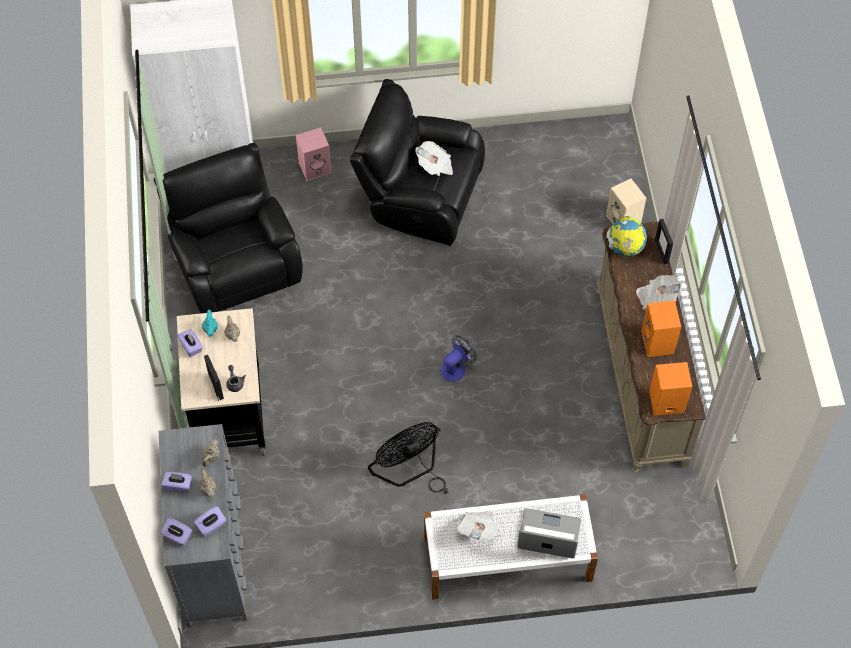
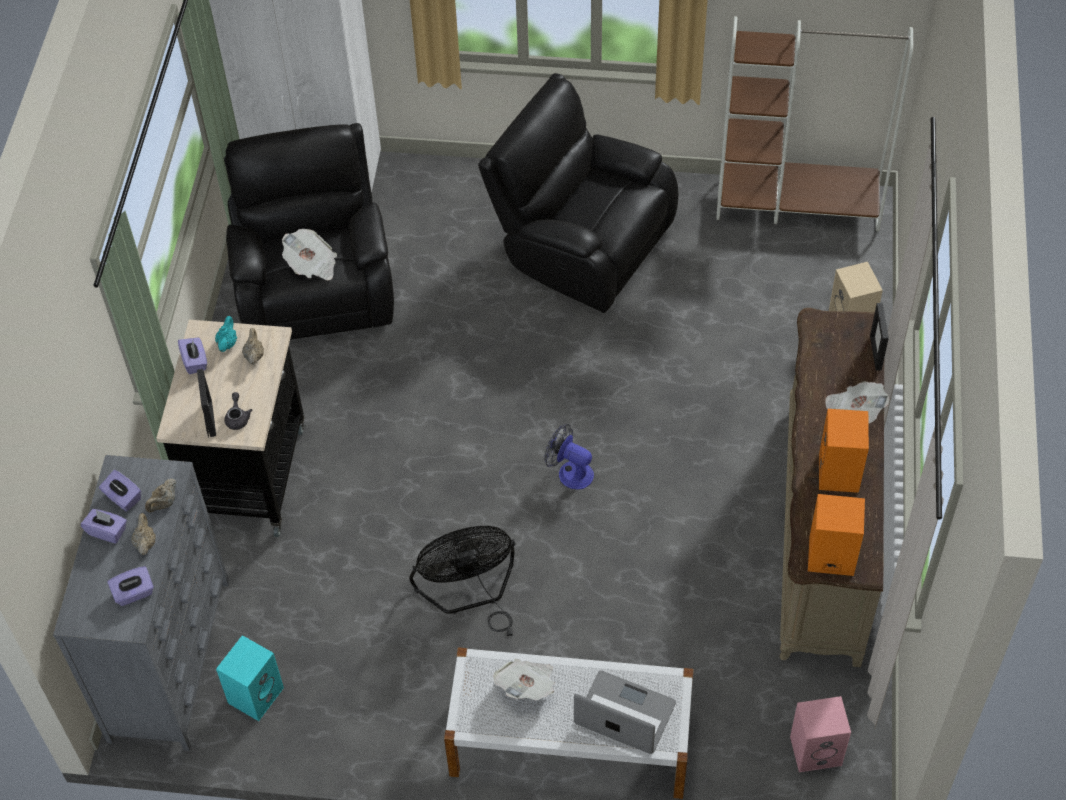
camera: 15 degrees right, 5 degrees down
(177, 536) = (84, 598): purple tissue box -> purple tissue box (123, 498)
(281, 570) = (255, 694): none -> turquoise speaker
(315, 167) = (454, 186): pink speaker -> pink speaker (816, 749)
(435, 166) = (600, 200): newspaper -> newspaper (312, 265)
(456, 368) = (570, 472): fan -> fan turned 120 degrees counterclockwise
(566, 139) = (798, 206): none -> brown clothes rack
(624, 248) = (824, 339): globe -> none

